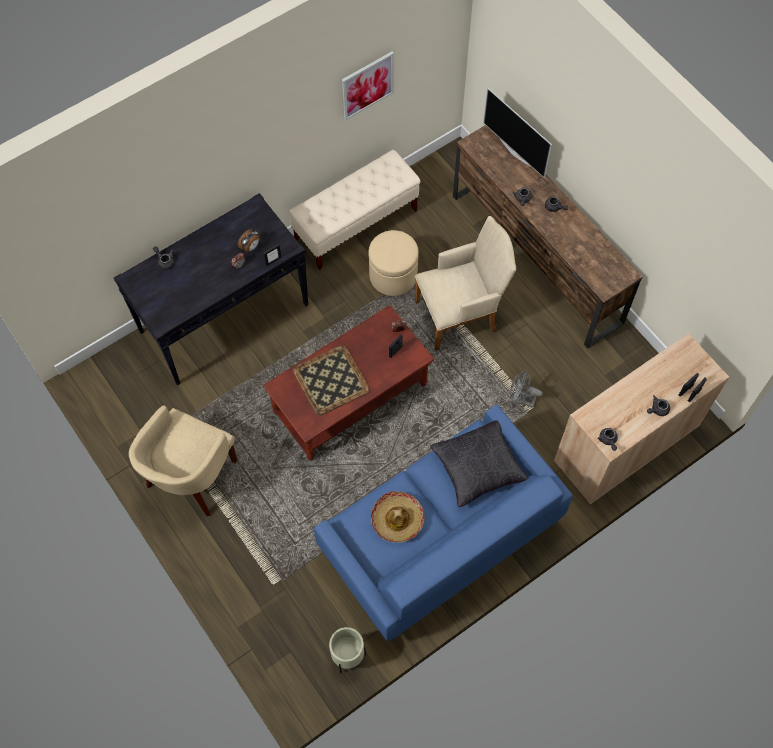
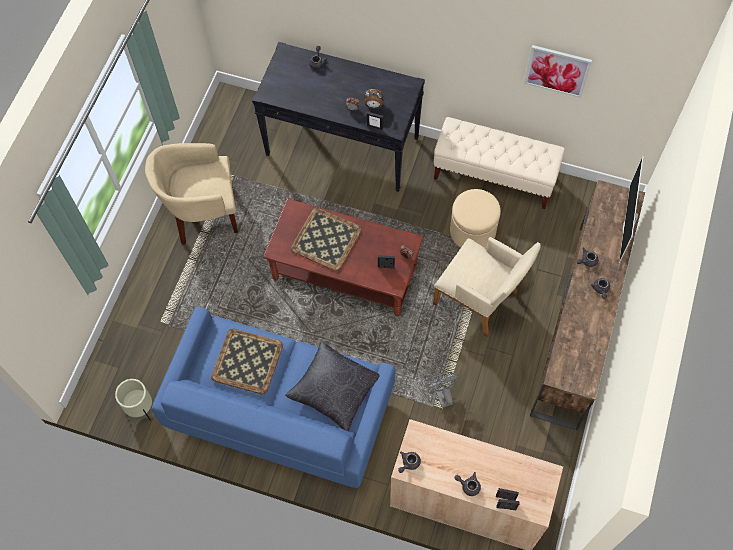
camera: 55 degrees right, 0 degrees up
(397, 519) = (248, 361): hat -> tray

